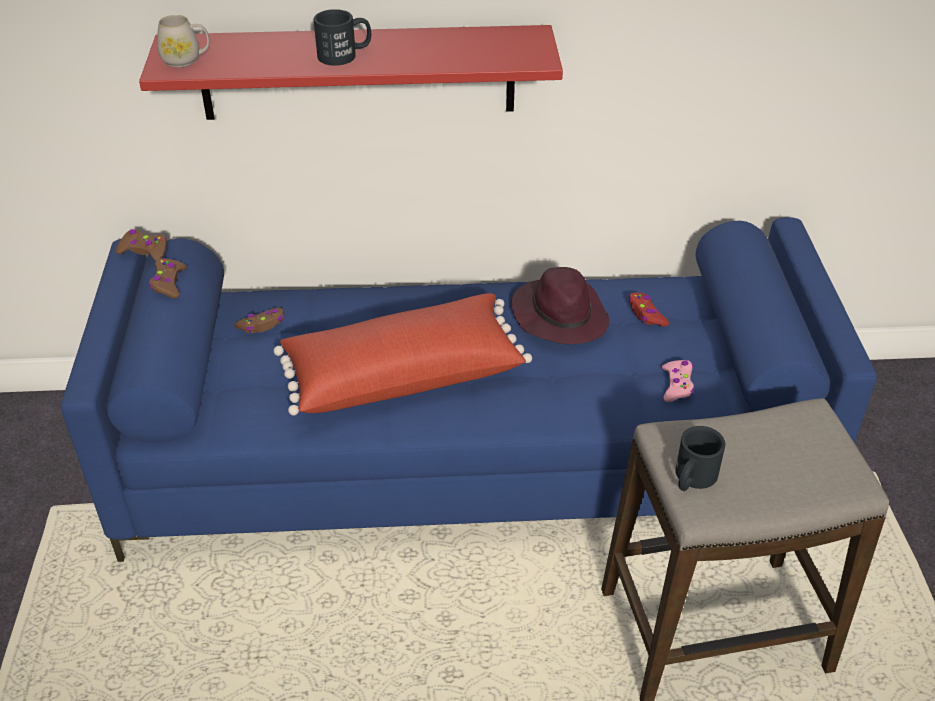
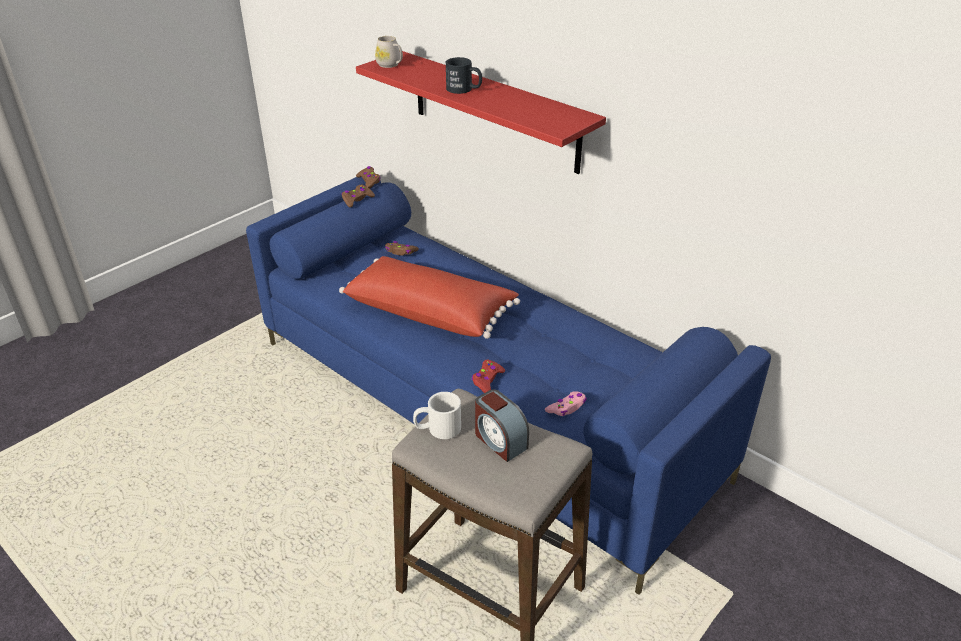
camera: 45 degrees right, 5 degrees down
(559, 315) = (556, 332): purple hat -> none
(646, 314) = (609, 362): red game controller -> red game controller (487, 380)
(692, 479) = (437, 429): black mug -> white mug
(755, 448) = (499, 440): none -> alarm clock

